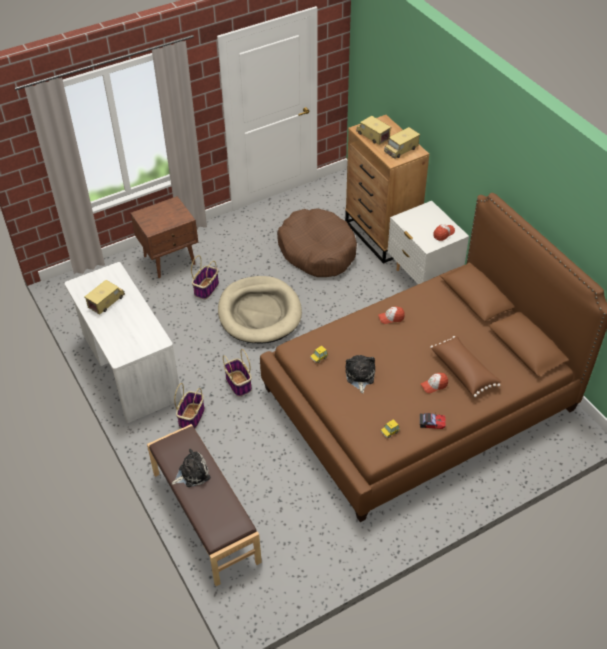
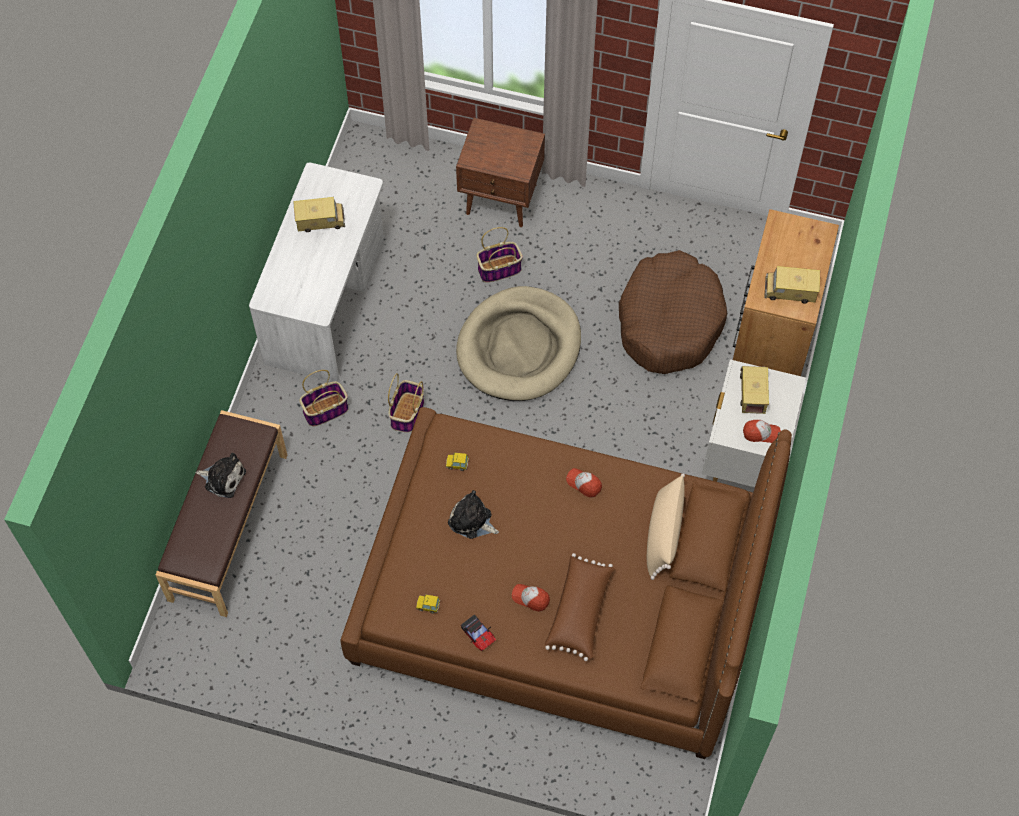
camera: 45 degrees right, 15 degrees up
(359, 376) = (472, 521): plush toy -> plush toy turned 105 degrees counterclockwise
(372, 136) = (782, 244): toy truck -> toy truck (752, 392)
(455, 309) = (663, 534): none -> beige pillow

